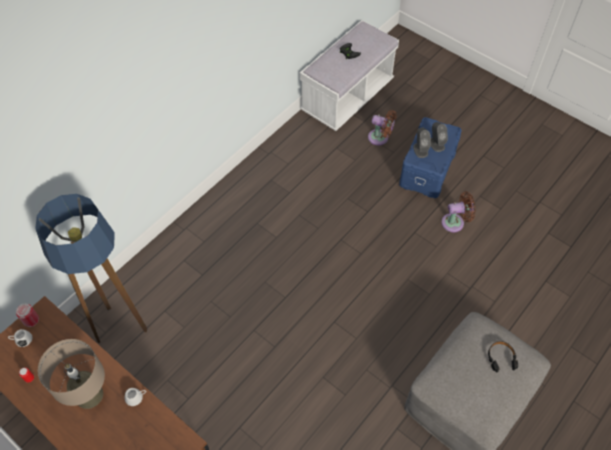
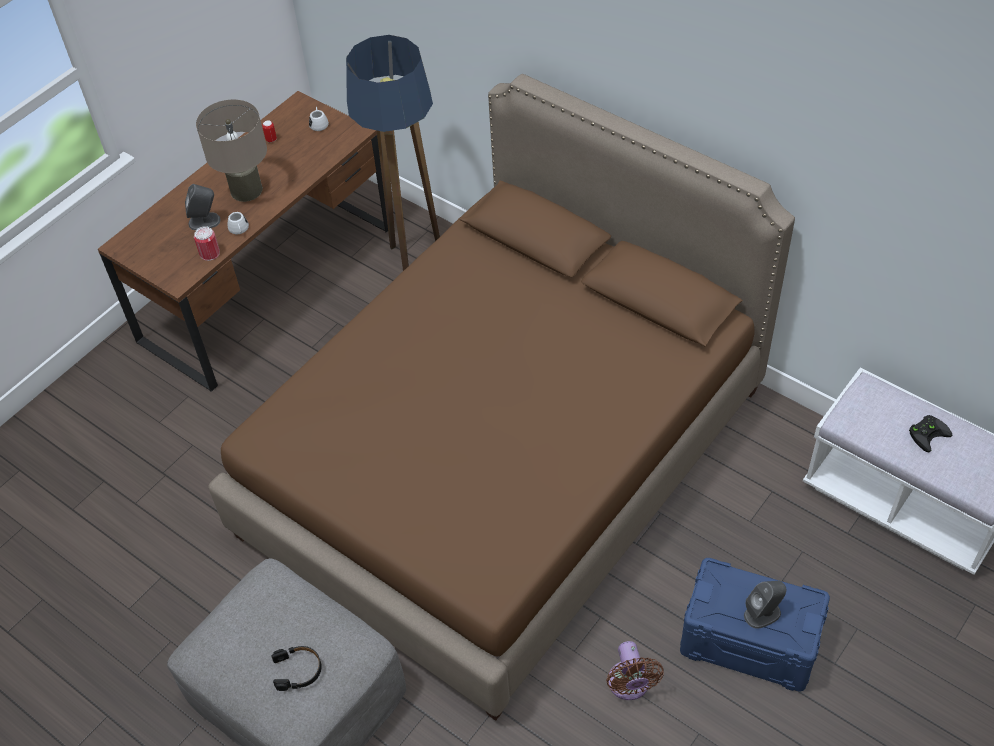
camera: 90 degrees right, 5 degrees down
(31, 320) = (344, 125): can -> can (210, 253)
(305, 275) = (503, 461): none -> brown bed
(380, 138) = (811, 560): brown fan -> none
(420, 150) = (743, 586): grey speaker -> grey speaker (205, 221)

